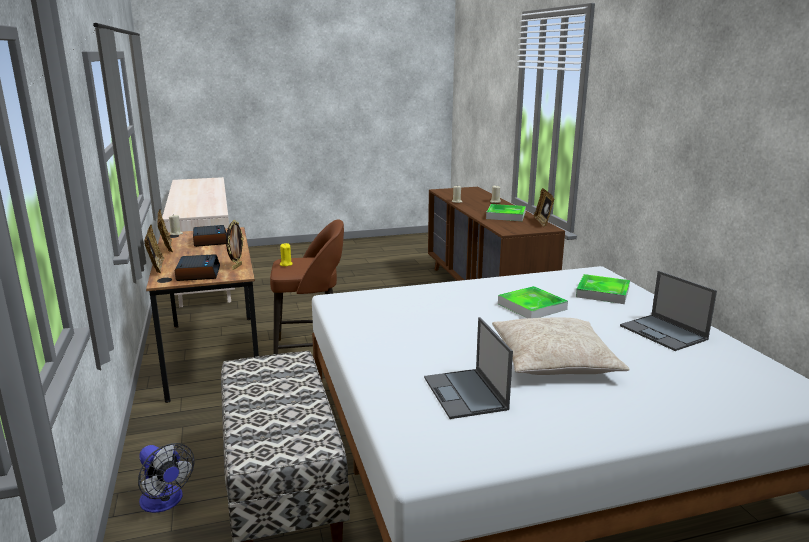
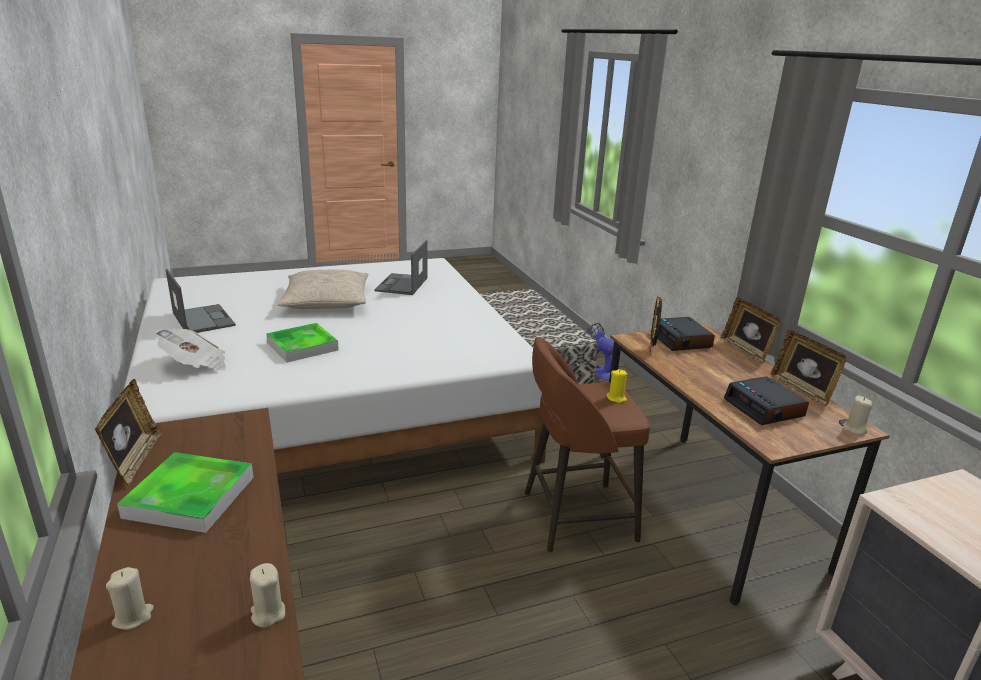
camera: 175 degrees right, 5 degrees up
(465, 394) = (402, 285): laptop -> laptop turned 150 degrees counterclockwise
(602, 292) = (196, 365): tray -> newspaper

